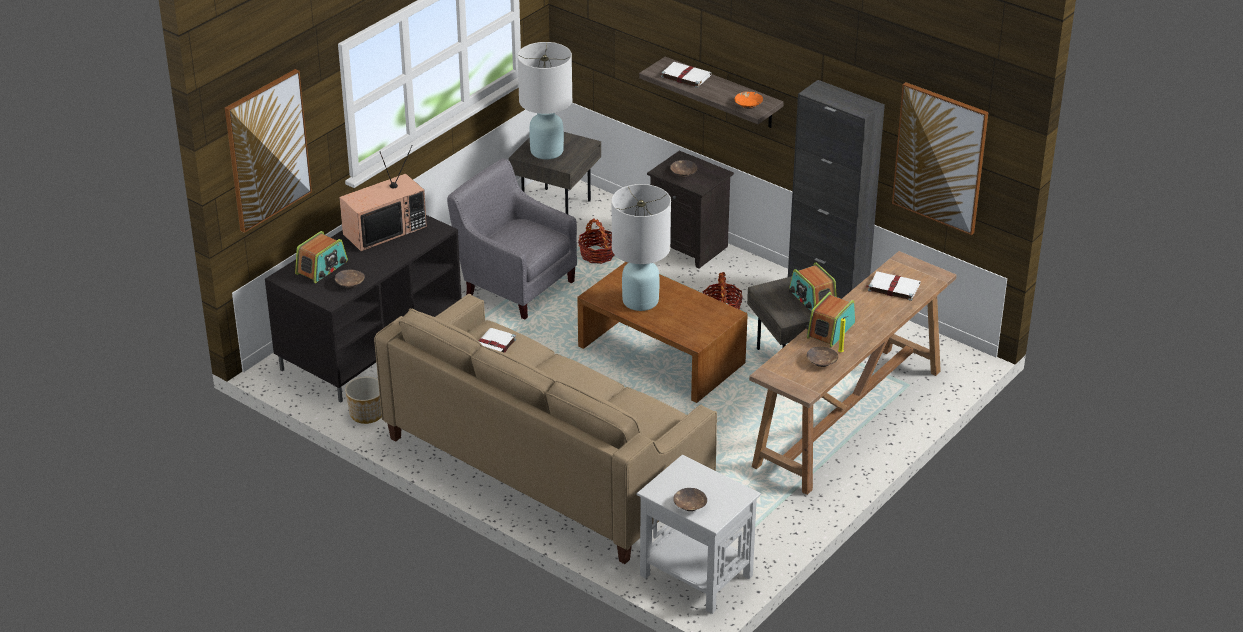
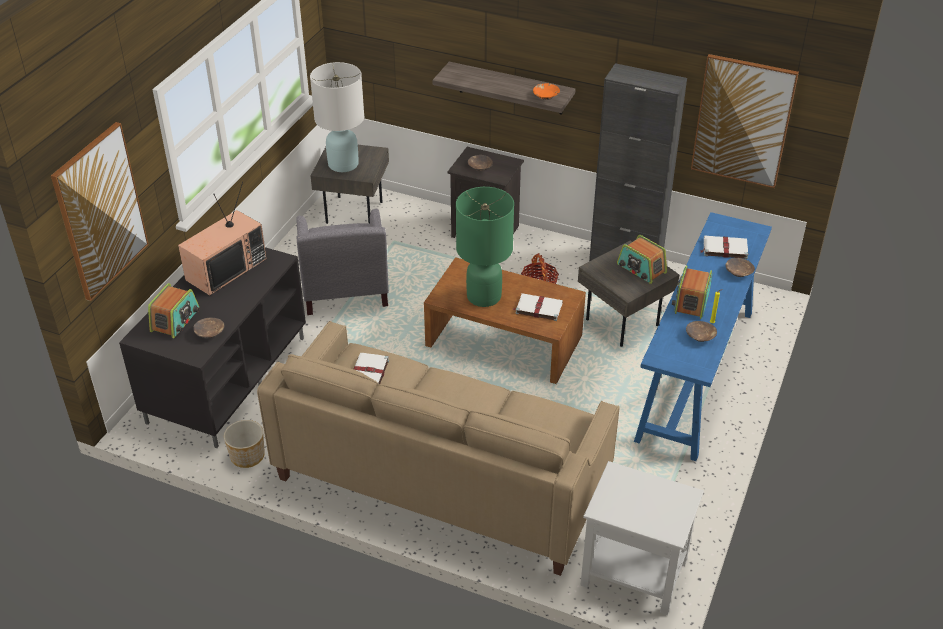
camera: 15 degrees left, 5 degrees up
(515, 285) = (344, 294): grey armchair -> grey armchair turned 120 degrees counterclockwise
(597, 255) = (408, 252): basket -> none
(640, 301) = (483, 296): white table lamp -> green table lamp
(685, 76) = (476, 77): white book -> white book (538, 308)
(689, 505) = (642, 519): brown bowl -> brown bowl (738, 272)
(847, 419) = (695, 375): brown console table -> blue console table

